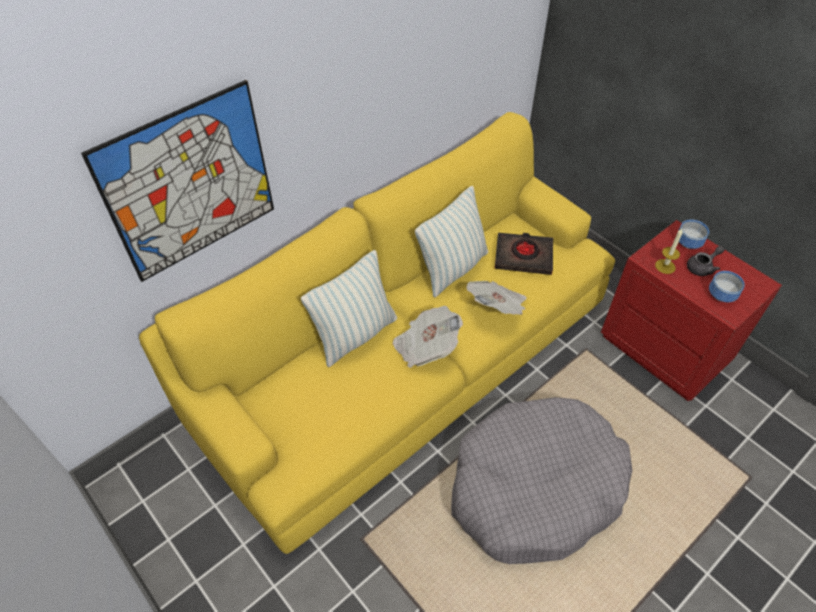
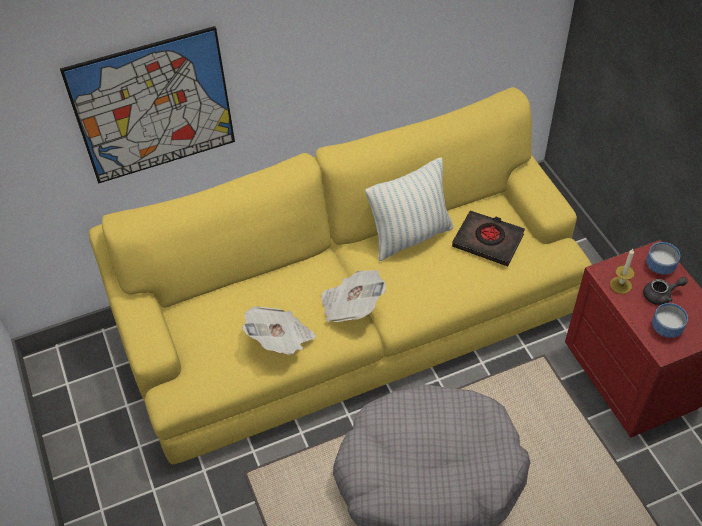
camera: 20 degrees right, 0 degrees up
(355, 335) = (289, 278): pillow -> none
(497, 307) = (438, 285): newspaper -> newspaper (280, 340)

